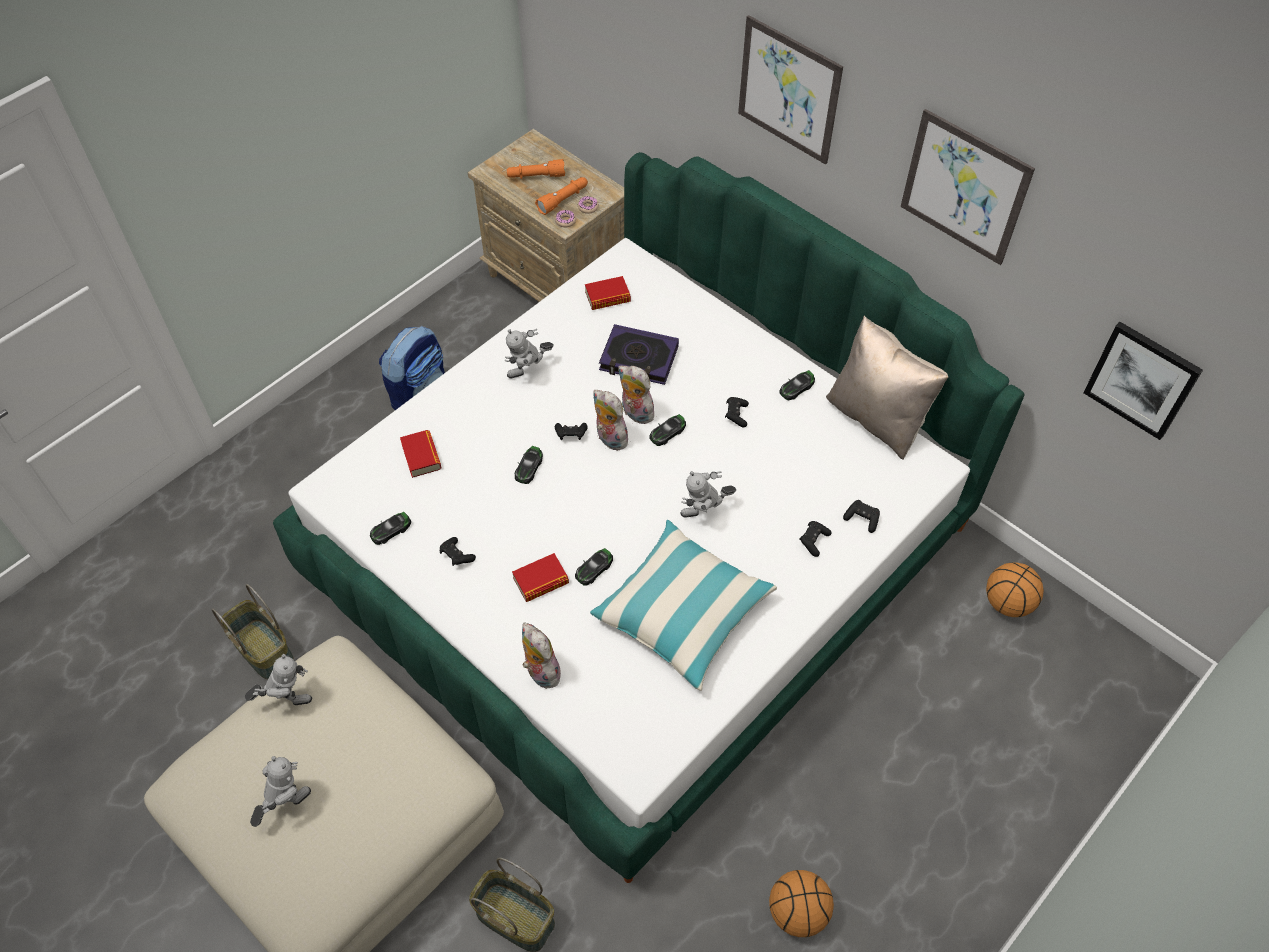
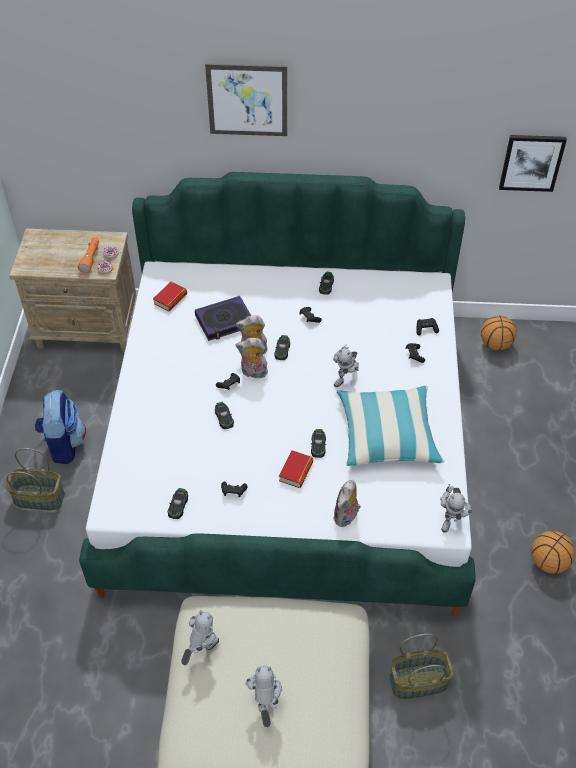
camera: 40 degrees left, 5 degrees down
(264, 649) = (117, 658): basket -> basket (40, 497)
(421, 456) = (152, 453): book -> none
(529, 372) = (167, 367): toy robot -> toy robot (451, 519)
(536, 176) = (58, 254): orange flashlight -> none
(540, 672) = (346, 517): plush toy -> plush toy turned 75 degrees counterclockwise
(877, 417) = (382, 276): beige pillow -> none
(964, 187) = (391, 103): picture -> none

